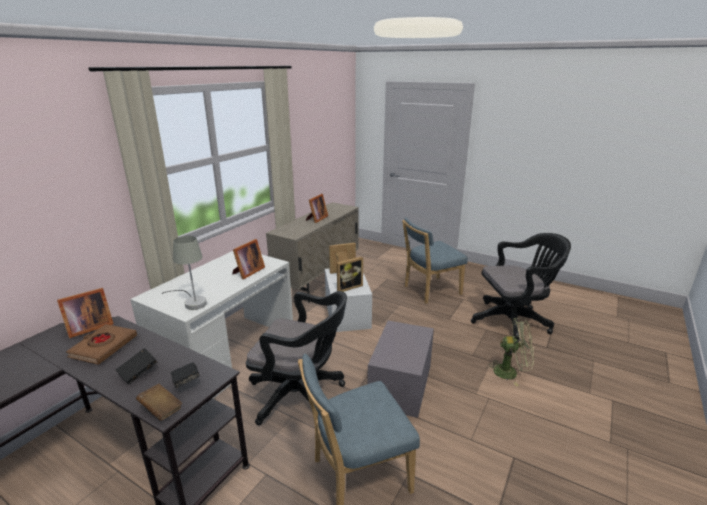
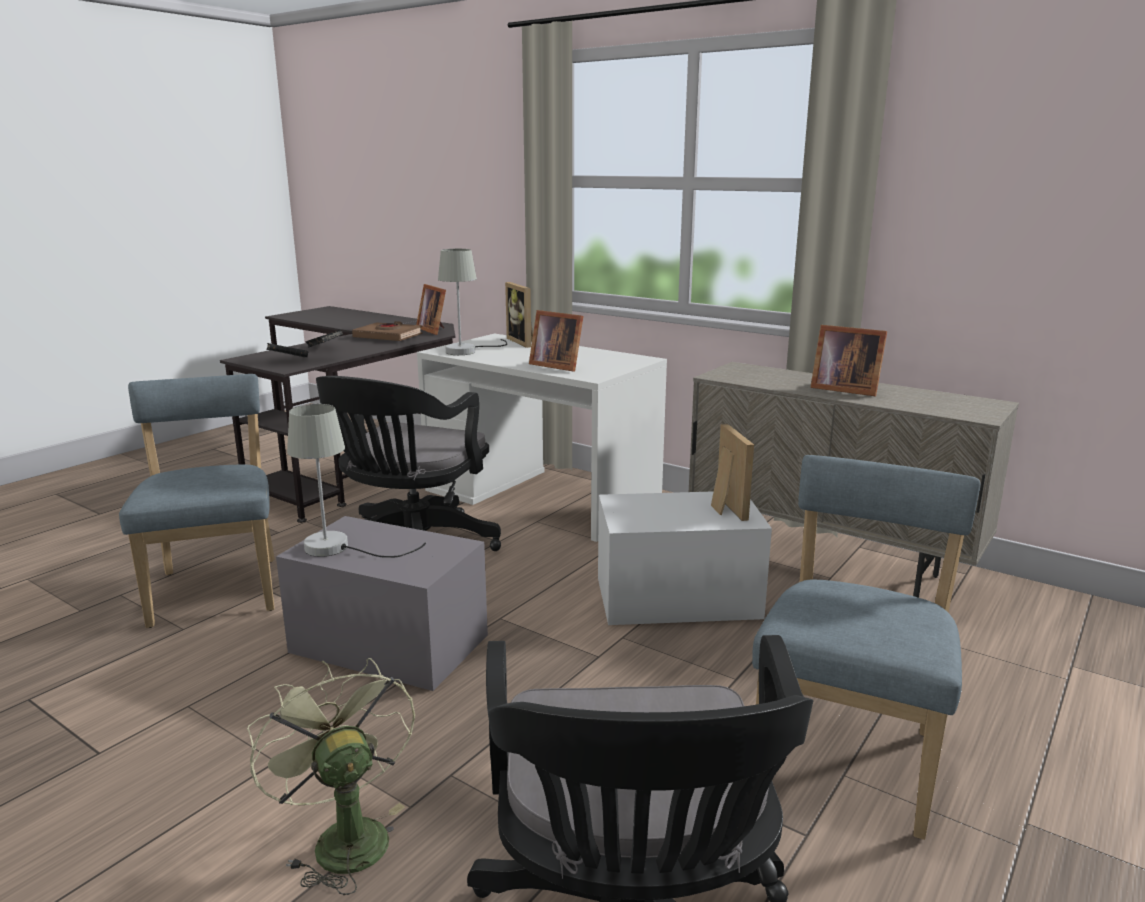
camera: 95 degrees right, 5 degrees down
(161, 409) = (252, 357): brown book -> none
(348, 287) = (645, 510): picture frame -> picture frame (524, 342)
(407, 357) = (339, 548): none -> grey table lamp
(429, 291) = (848, 755): blue chair -> blue chair turned 45 degrees clockwise
(510, 372) = (343, 836): green fan -> green fan turned 135 degrees clockwise

